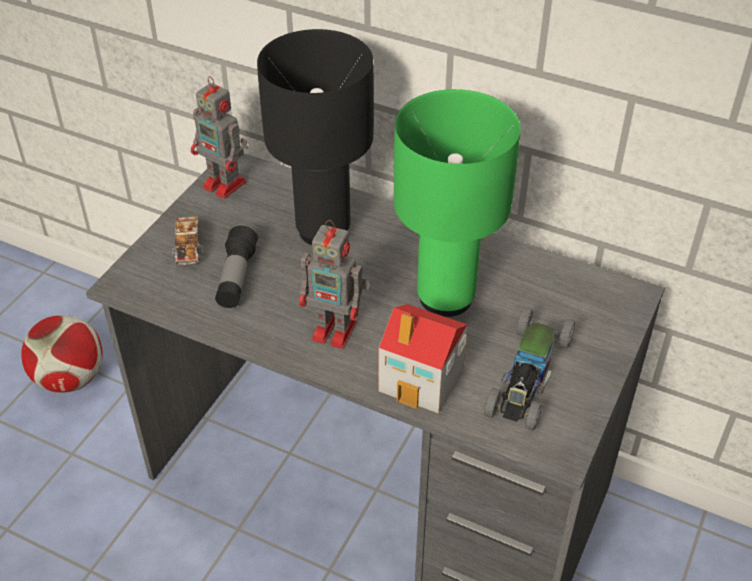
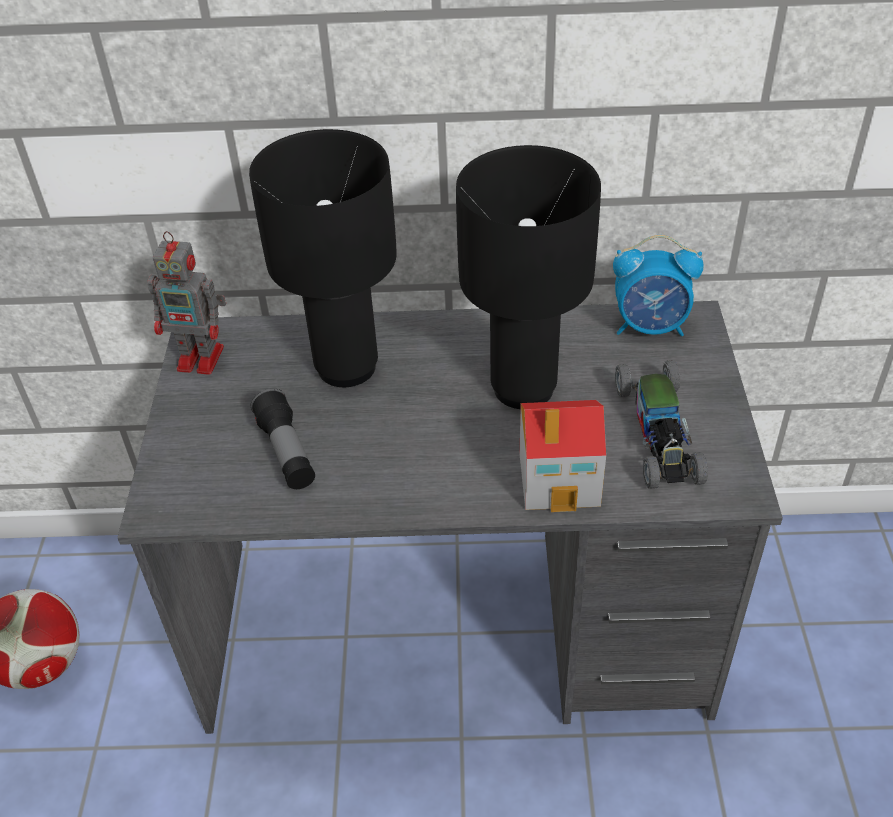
camera: 25 degrees left, 0 degrees up
(188, 248) = (208, 441): toy car -> none
(336, 331) = (437, 466): toy robot -> none
(446, 299) = (525, 389): green table lamp -> black table lamp
(588, 288) = (650, 326): none -> alarm clock

